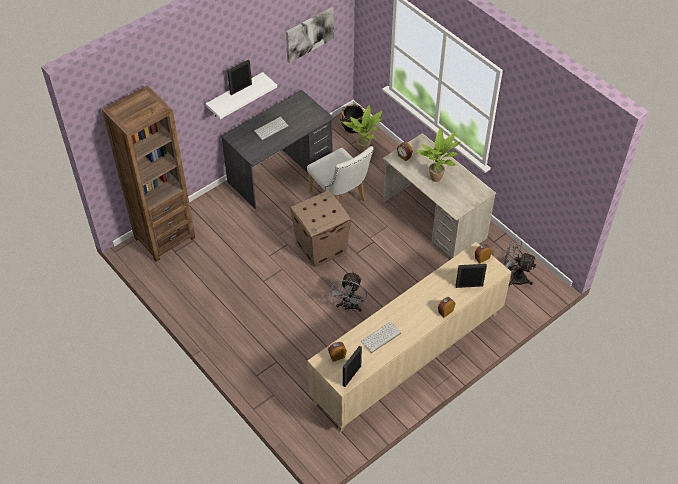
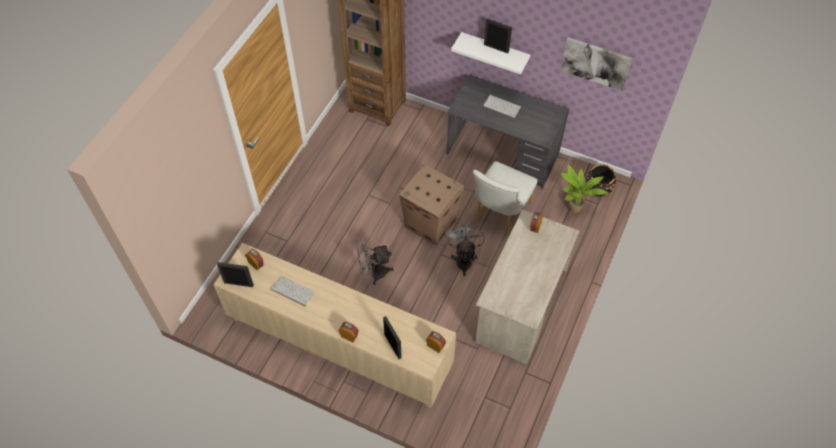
camera: 65 degrees right, 5 degrees up
(437, 179) = (522, 267): potted plant -> none
(514, 277) = (488, 409): grey fan -> grey fan (464, 259)

